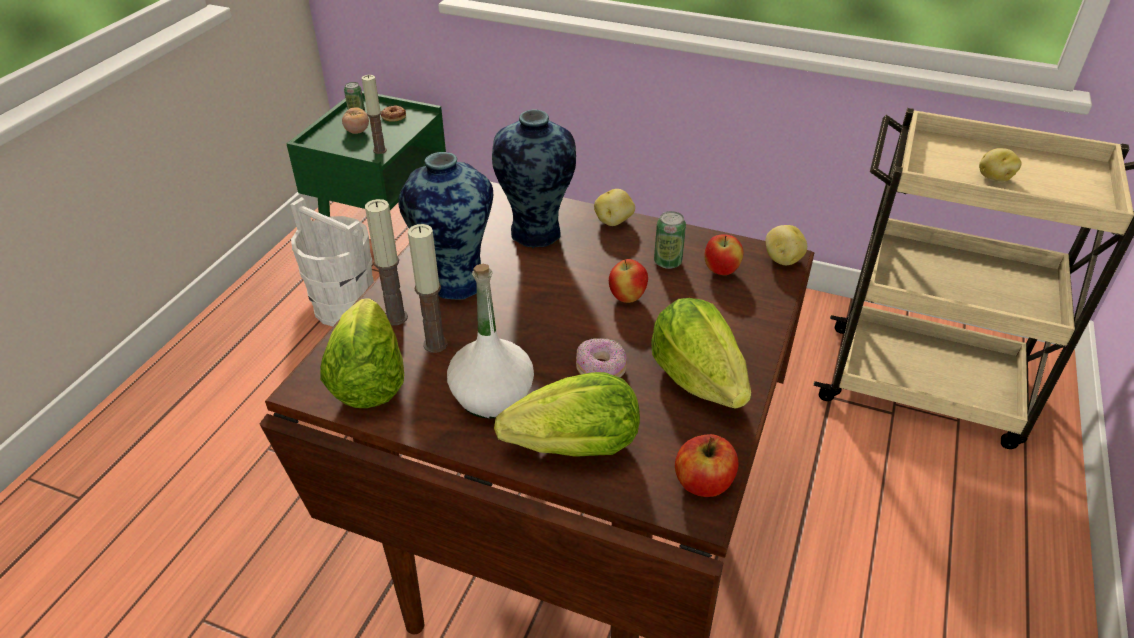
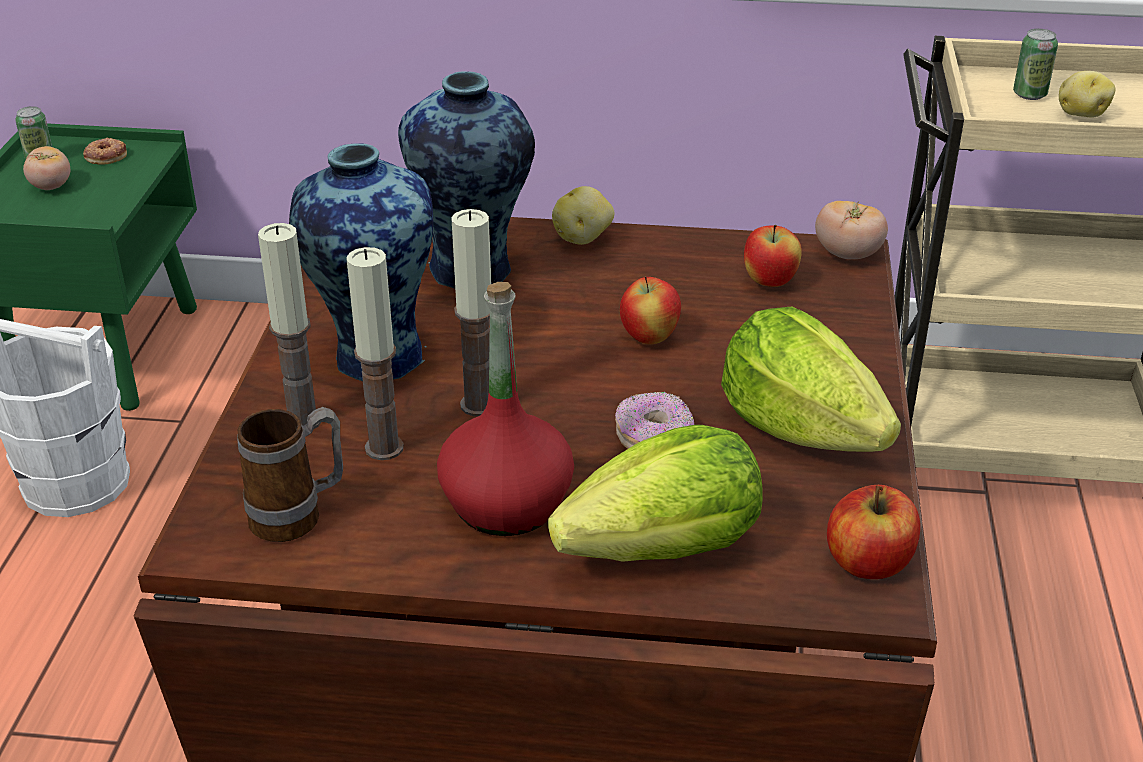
camera: 15 degrees left, 5 degrees down
(368, 380) = (299, 516): lettuce -> mug
(380, 150) = (102, 210): candle -> candle (478, 405)
(491, 396) = (506, 504): white bottle -> red bottle
(667, 262) = (687, 282): can -> can (1029, 94)
(782, 259) = (848, 254): potato -> tomato

